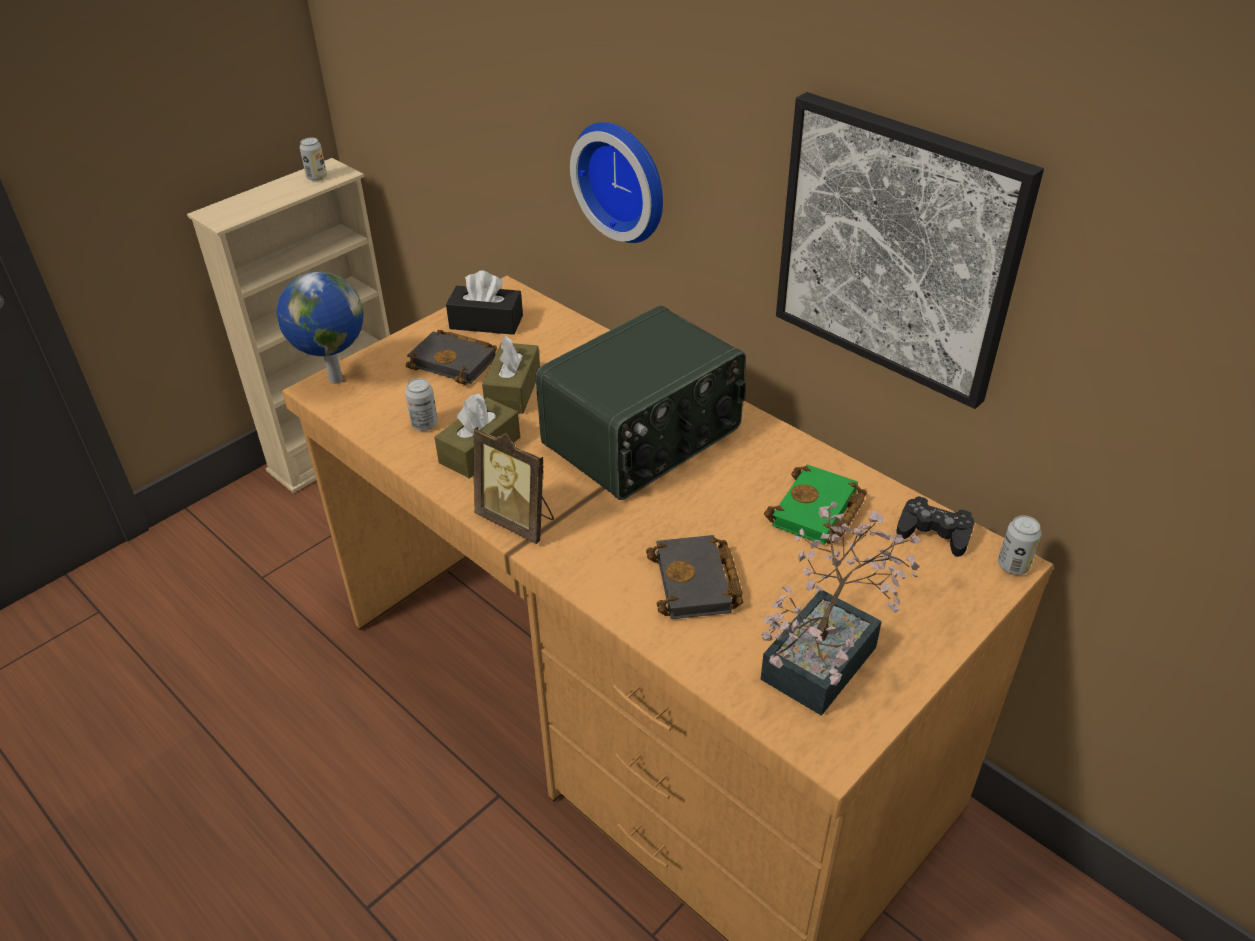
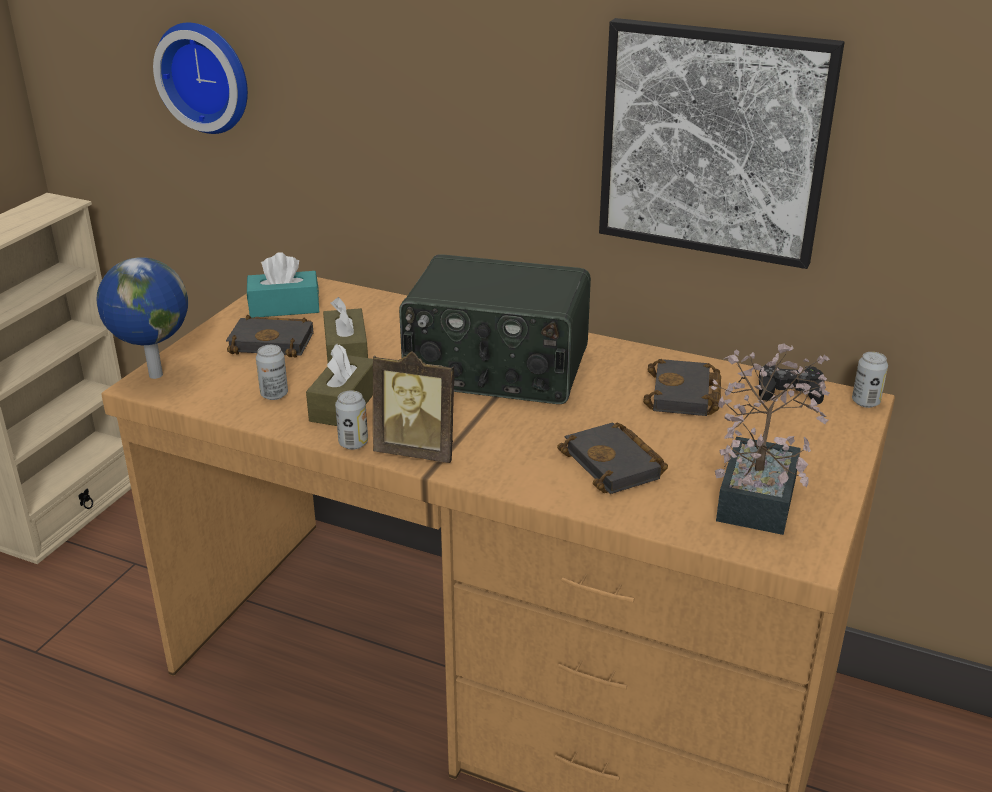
camera: 20 degrees left, 10 degrees down
(317, 177) = (42, 209): can -> can (353, 443)
(486, 322) = (284, 307): black tissue box -> turquoise tissue box
(624, 180) = (420, 140): wall clock -> wall clock (207, 76)
(644, 438) = (496, 369): radio -> radio turned 75 degrees clockwise
(817, 513) = (685, 396): green book -> black book

